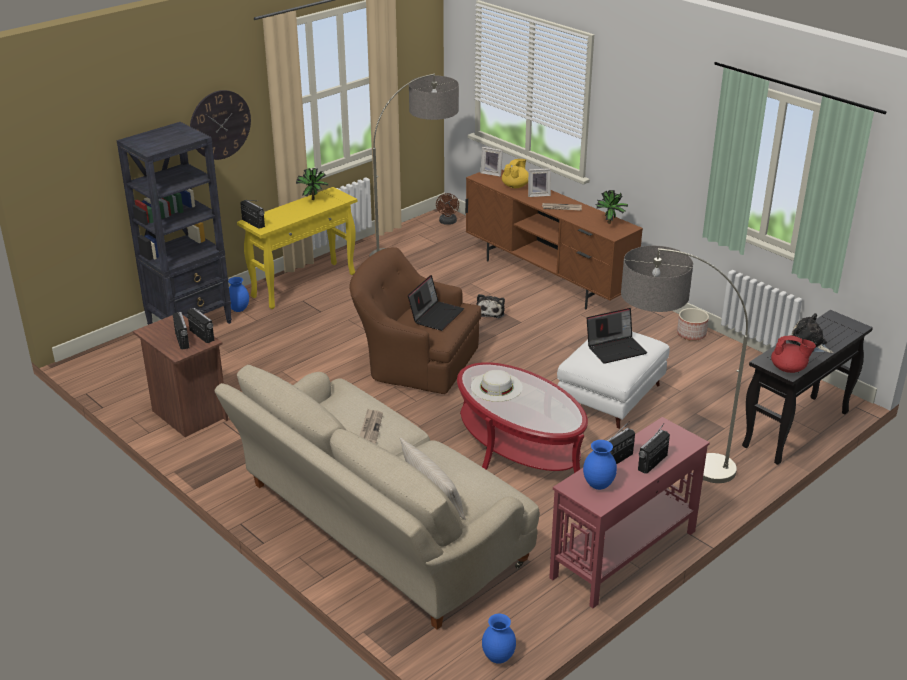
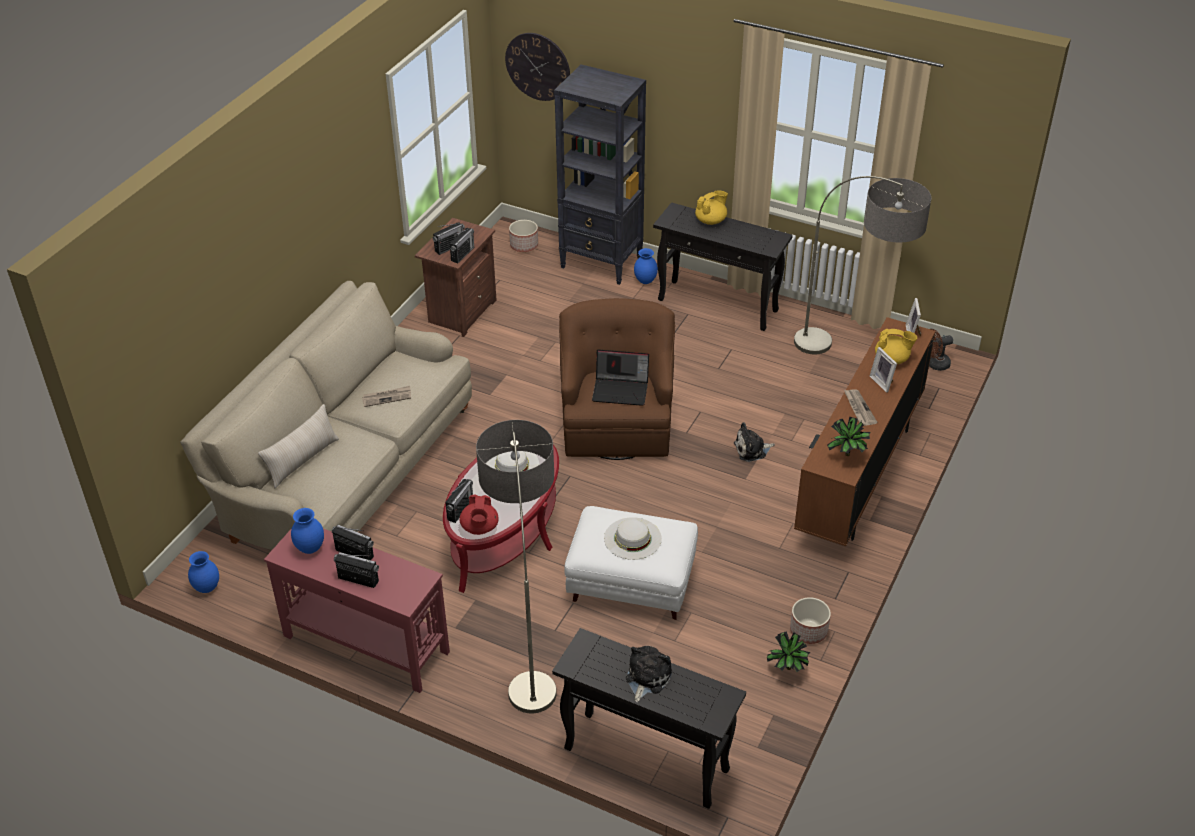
camera: 70 degrees right, 10 degrees up
(119, 358) = (524, 245): none -> planter
(220, 124) = (690, 104): wall clock -> wall clock (538, 66)
(253, 223) = (674, 212): radio -> radio (460, 509)
(281, 211) = (711, 221): none -> yellow teapot
(304, 285) = (719, 305): yellow console table -> black console table
(314, 200) = (751, 232): potted plant -> potted plant (787, 670)
(616, 348) = (632, 538): laptop -> white hat
(789, 369) = (579, 664): red teapot -> red teapot (479, 528)

